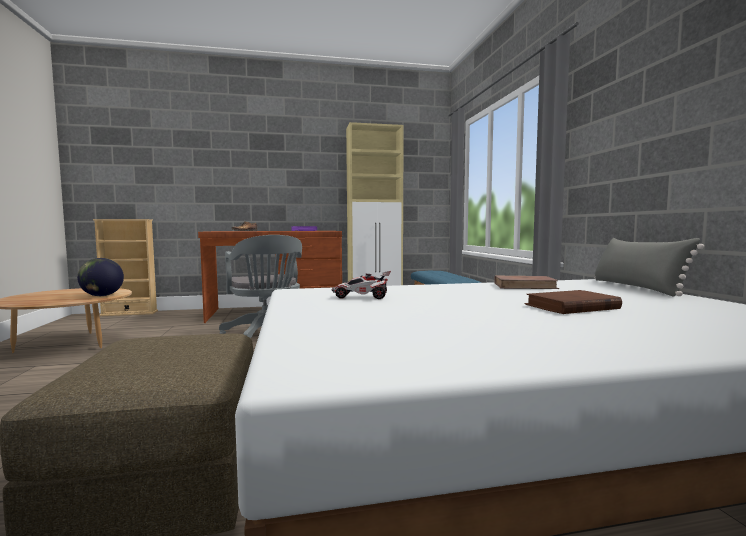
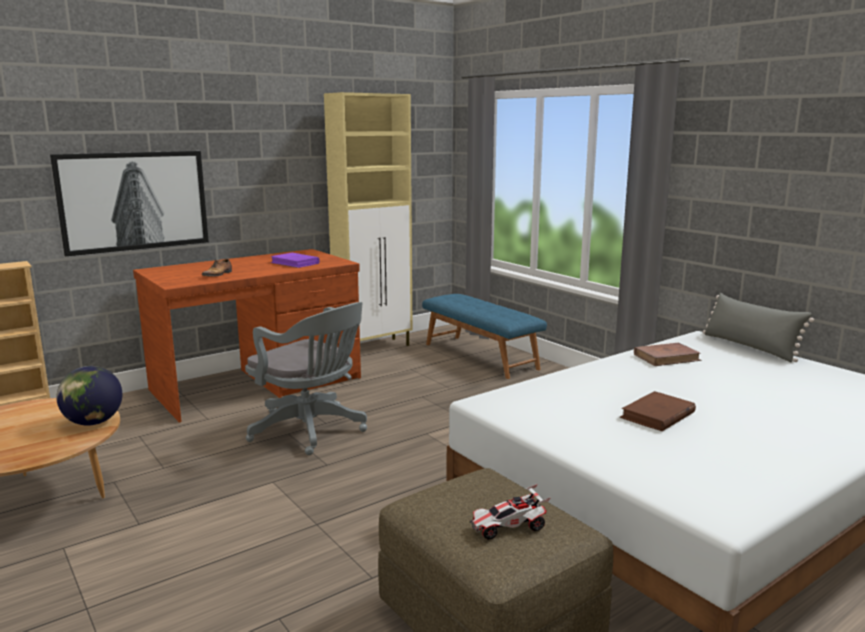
camera: 25 degrees left, 10 degrees up
(218, 190) = (134, 201): none -> picture
(362, 297) = (571, 405): toy car -> toy car (508, 527)
(571, 307) = (748, 394): brown book -> brown book (657, 415)

